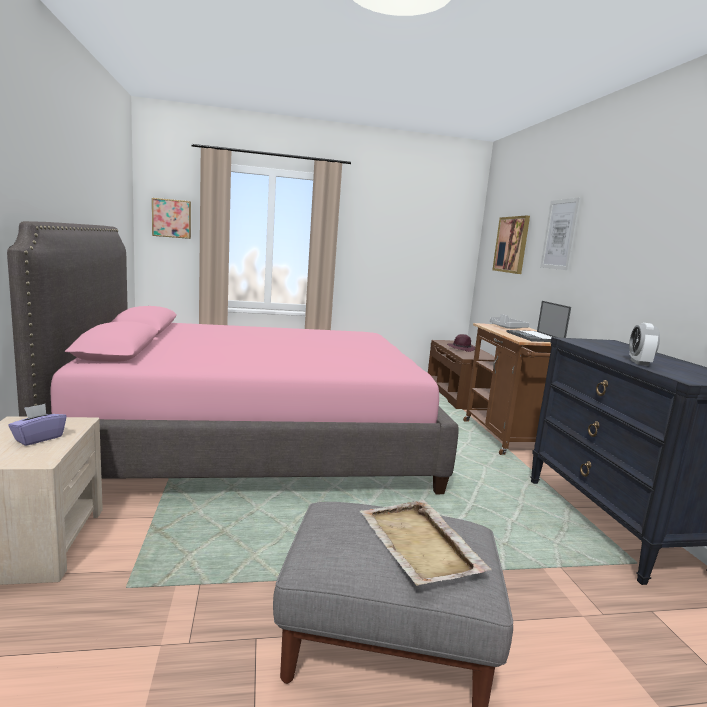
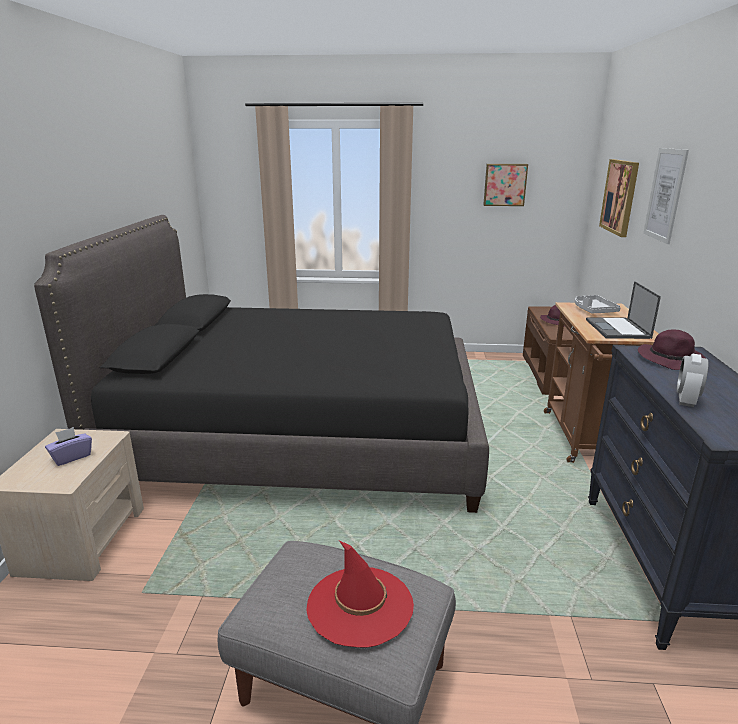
camera: 15 degrees right, 10 degrees up
(172, 218) = (234, 186): picture -> picture (505, 184)
(254, 441) = (302, 435): pink bed -> black bed
(420, 544) = (360, 605): beige tray -> red hat
(603, 344) = (671, 359): none -> purple hat

